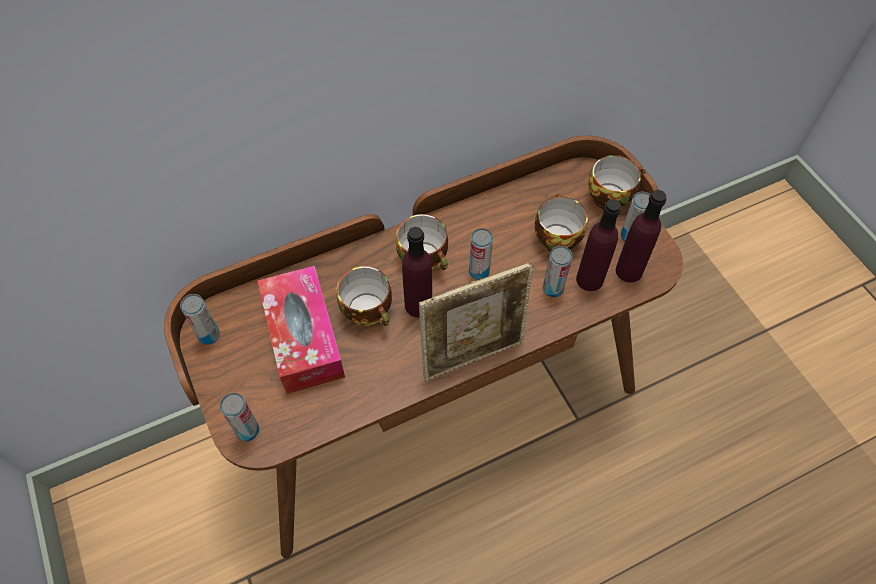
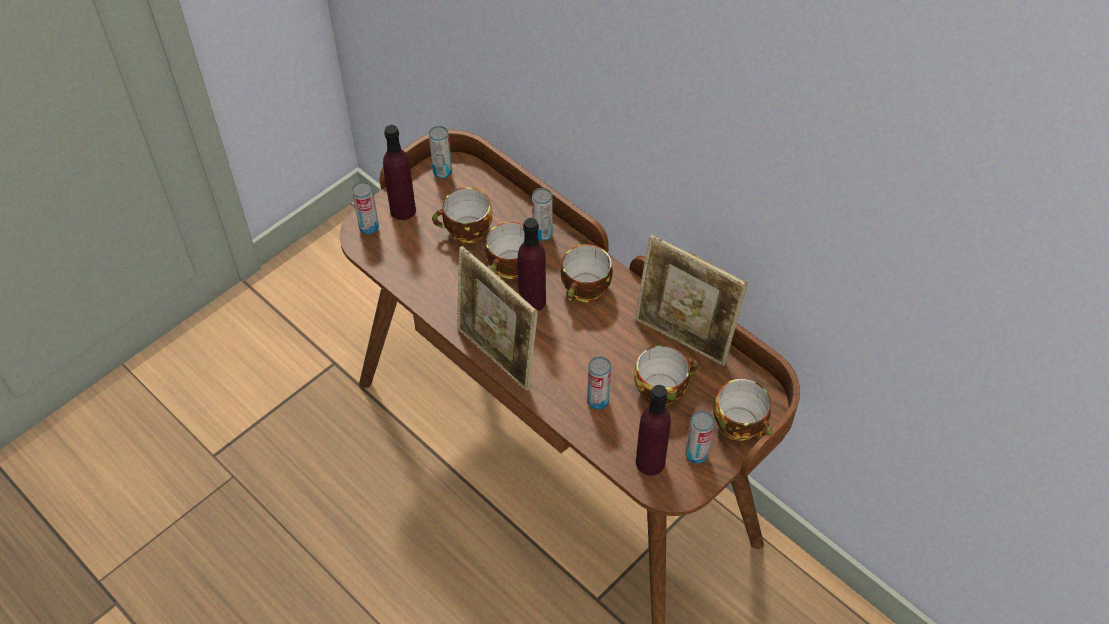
camera: 70 degrees right, 5 degrees down
(303, 337) = (466, 232): tissue box -> cup
(479, 271) = (590, 336): can -> can (542, 234)
(508, 205) = (683, 338): none -> picture frame
(589, 279) = (623, 429): purple bottle -> purple bottle (403, 210)

